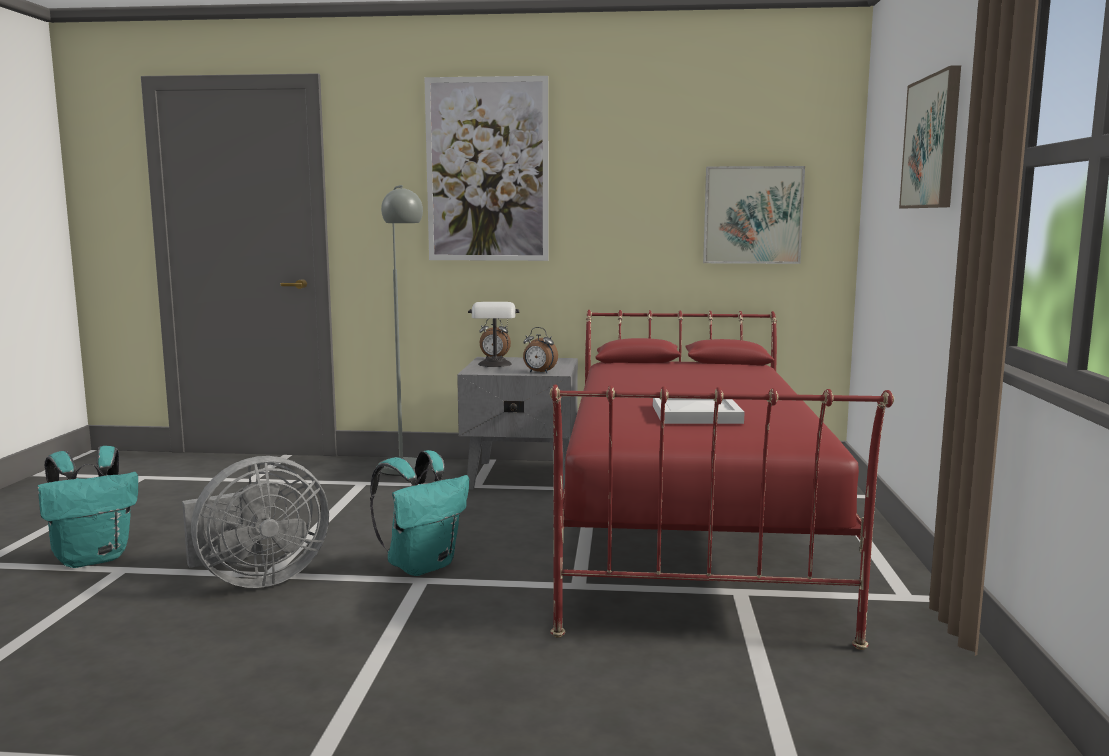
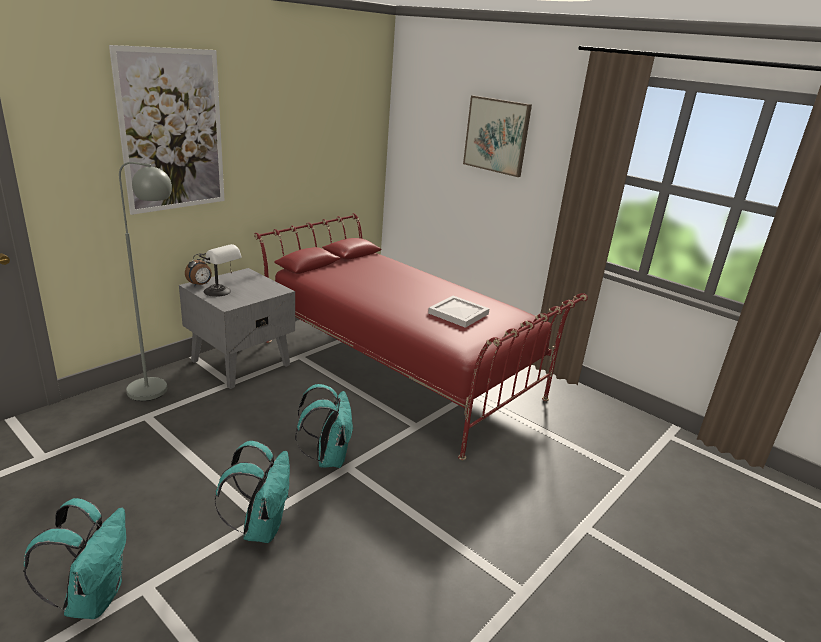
camera: 55 degrees left, 15 degrees up
(256, 579) = (261, 527): grey fan -> turquoise backpack
(539, 372) = (269, 293): alarm clock -> none
(752, 215) = (340, 153): picture -> none

